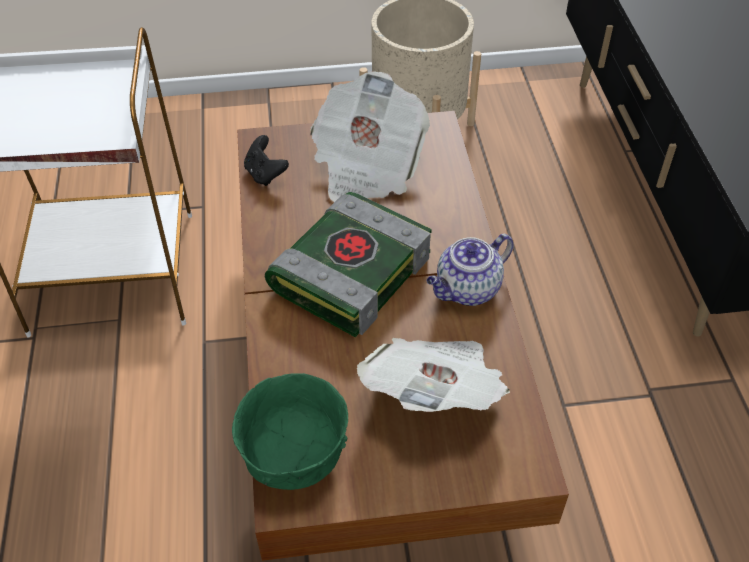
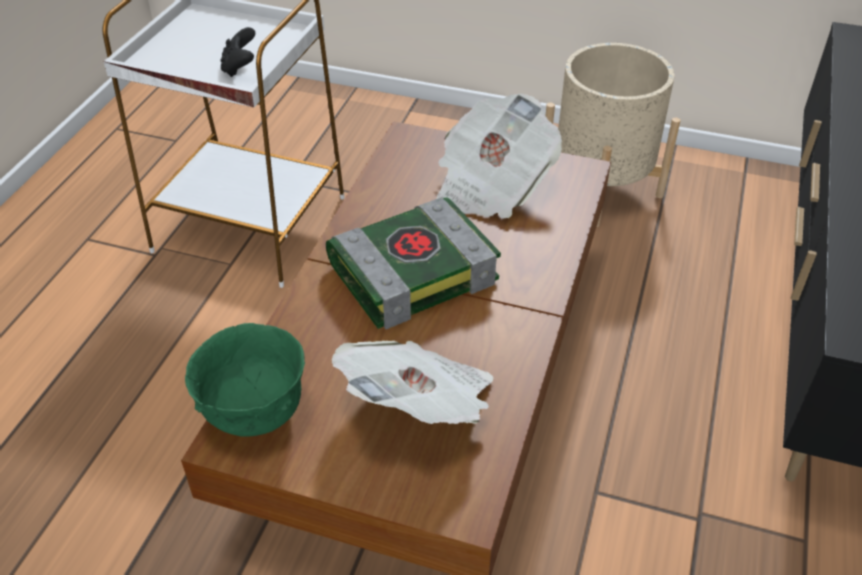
camera: 25 degrees right, 5 degrees down
(265, 174) = (392, 165): black game controller -> black game controller (240, 68)
(467, 290) = (514, 325): teapot -> none

